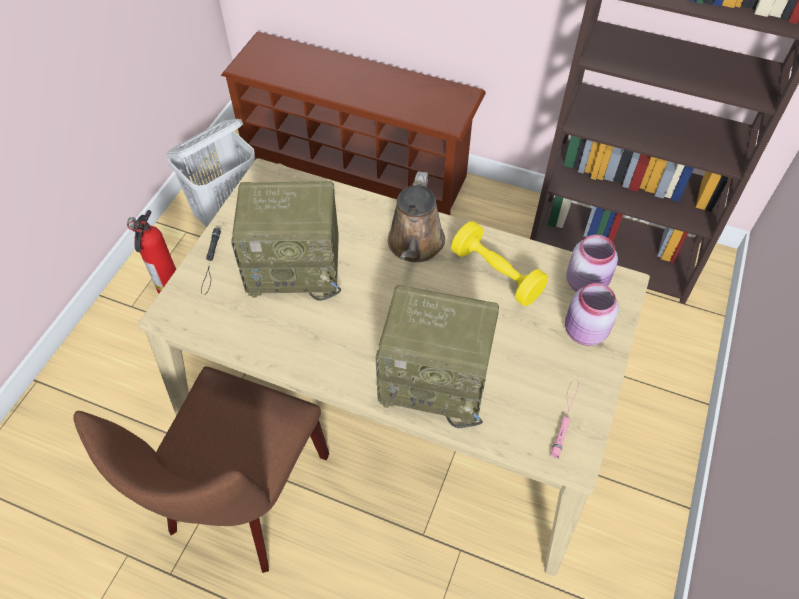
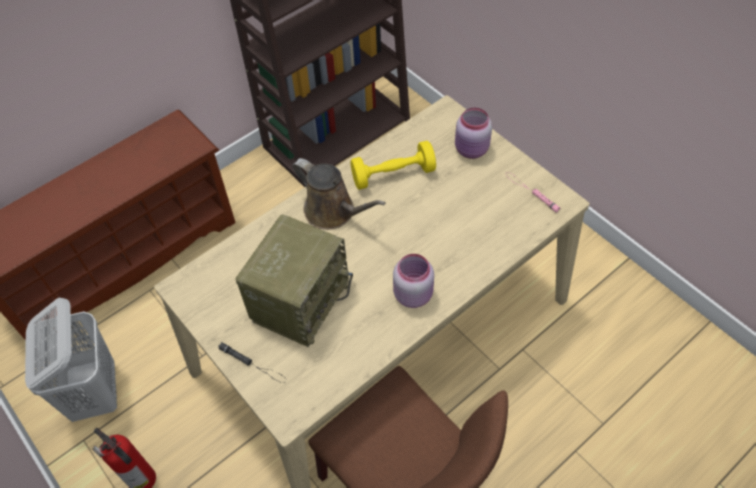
camera: 60 degrees left, 0 degrees up
(437, 379) = (463, 250): radio -> none
(587, 283) = (433, 129): pink jar -> pink jar (413, 294)

